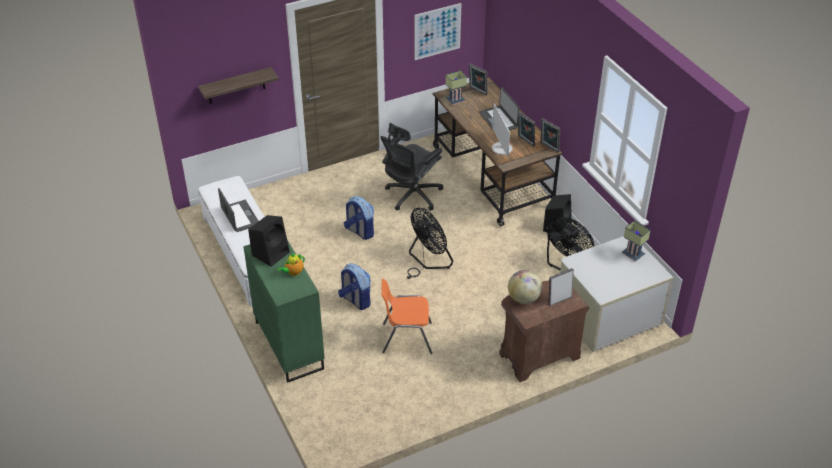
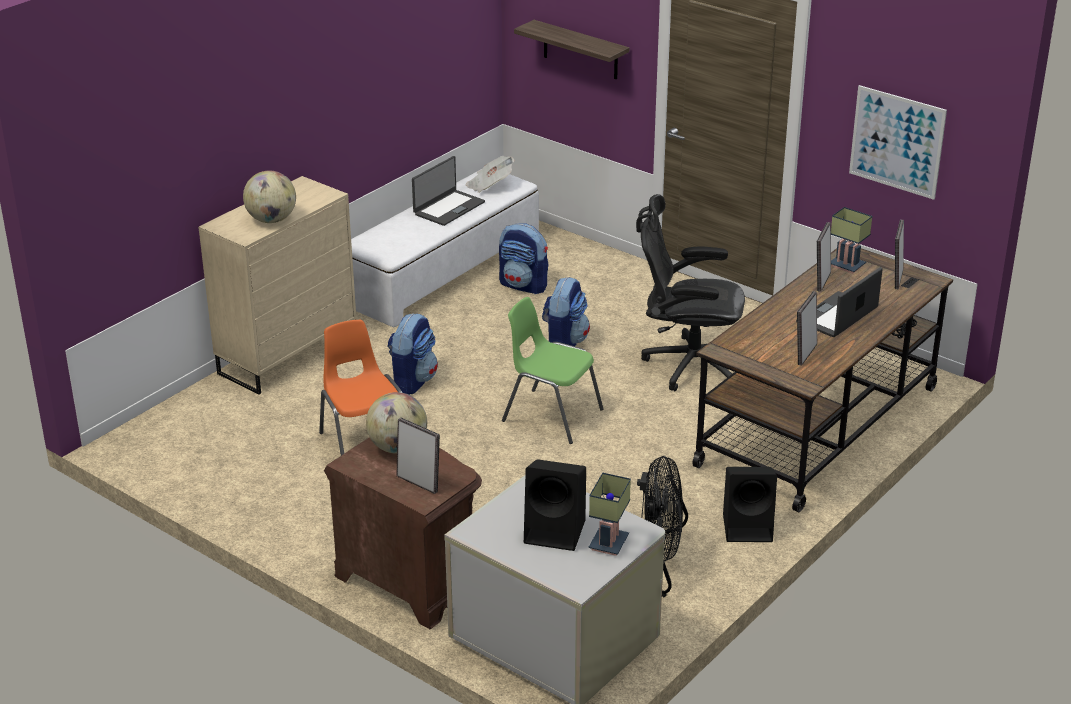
camera: 65 degrees right, 10 degrees down
(226, 192) = (490, 185): none -> newspaper
(271, 253) = (301, 196): black speaker -> black speaker (556, 531)
(288, 227) = (524, 285): none -> backpack
(288, 345) = (287, 354): green dresser -> beige dresser
(293, 272) = (272, 220): teapot -> globe
(425, 259) = (551, 415): black fan -> green chair
(501, 148) = (759, 336): monitor -> none
(549, 148) = (811, 380): picture frame -> picture frame (821, 281)

